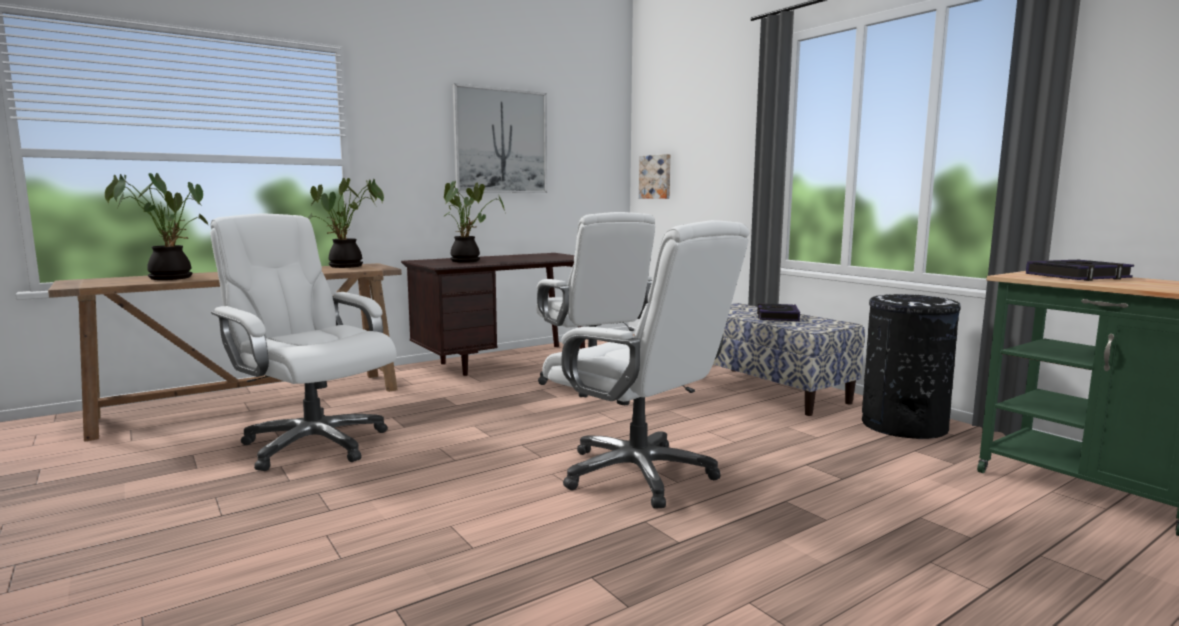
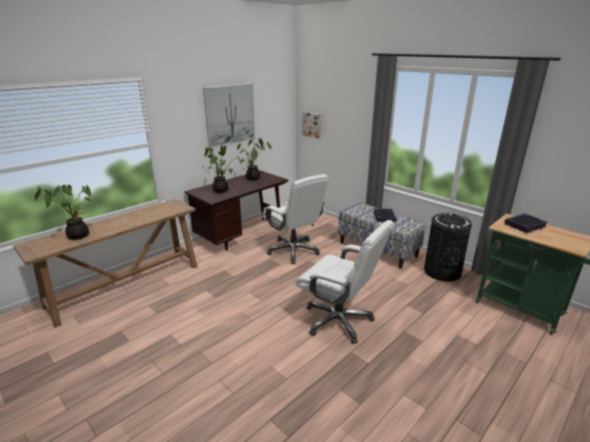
camera: 10 degrees left, 15 degrees up
(313, 444) = (177, 316): white office chair -> none
(346, 266) = (162, 207): potted plant -> potted plant (253, 179)

